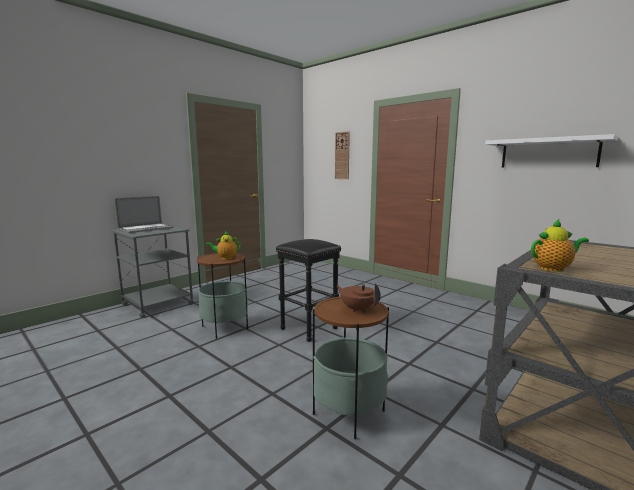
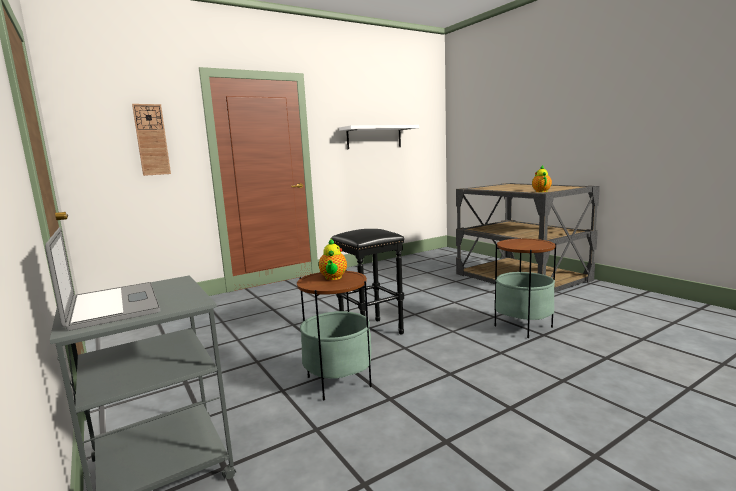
camera: 75 degrees left, 0 degrees up
(357, 309) = (525, 243): brown teapot -> none

